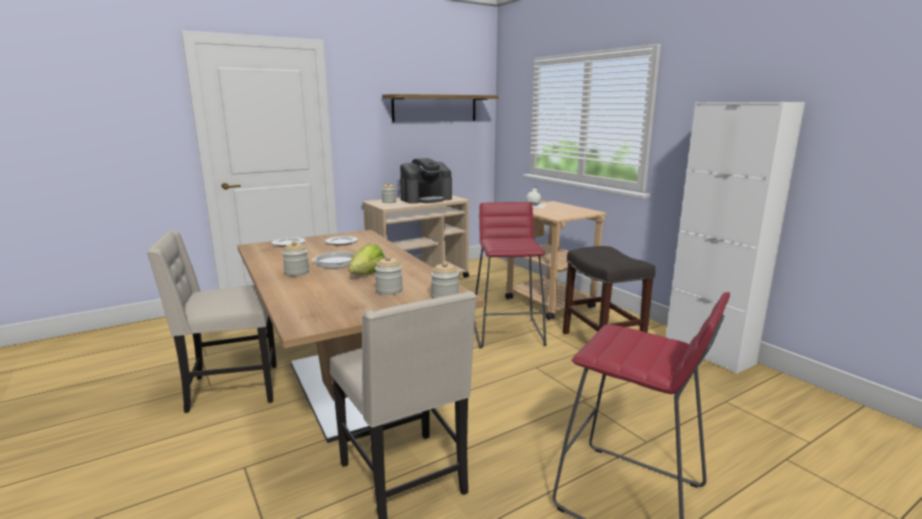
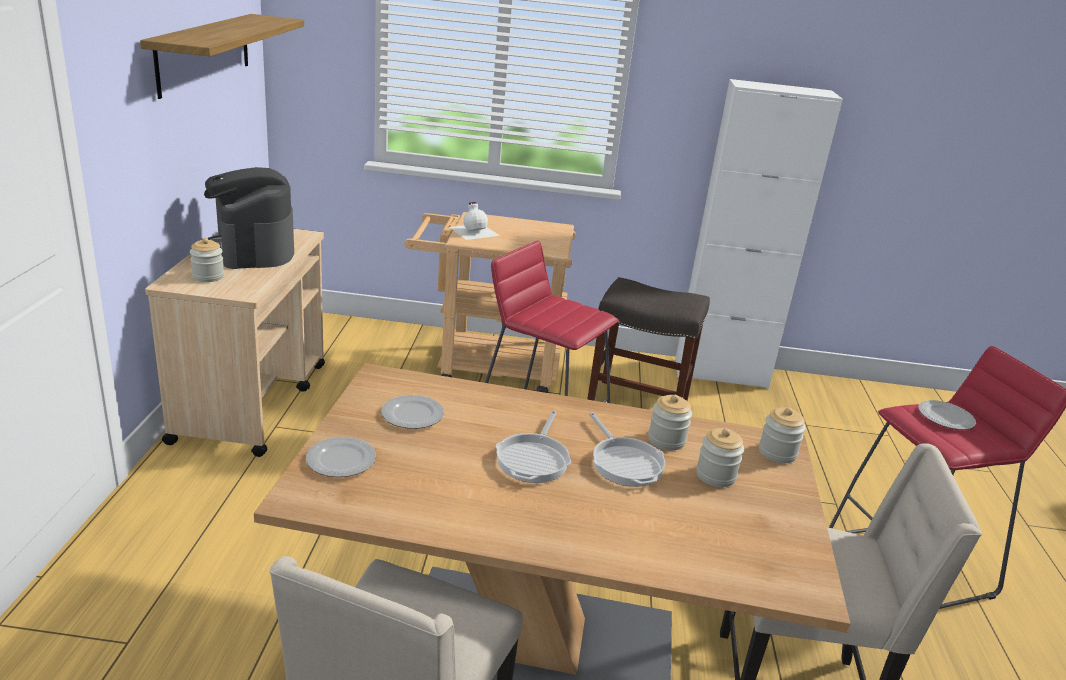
camera: 55 degrees left, 10 degrees up
(297, 272) = (545, 513): jar -> jar (666, 440)
(367, 274) = (624, 462): lettuce -> frying pan
(426, 199) = (252, 249): coffee machine -> coffee machine turned 150 degrees clockwise
(643, 342) = (946, 418): none -> plate

